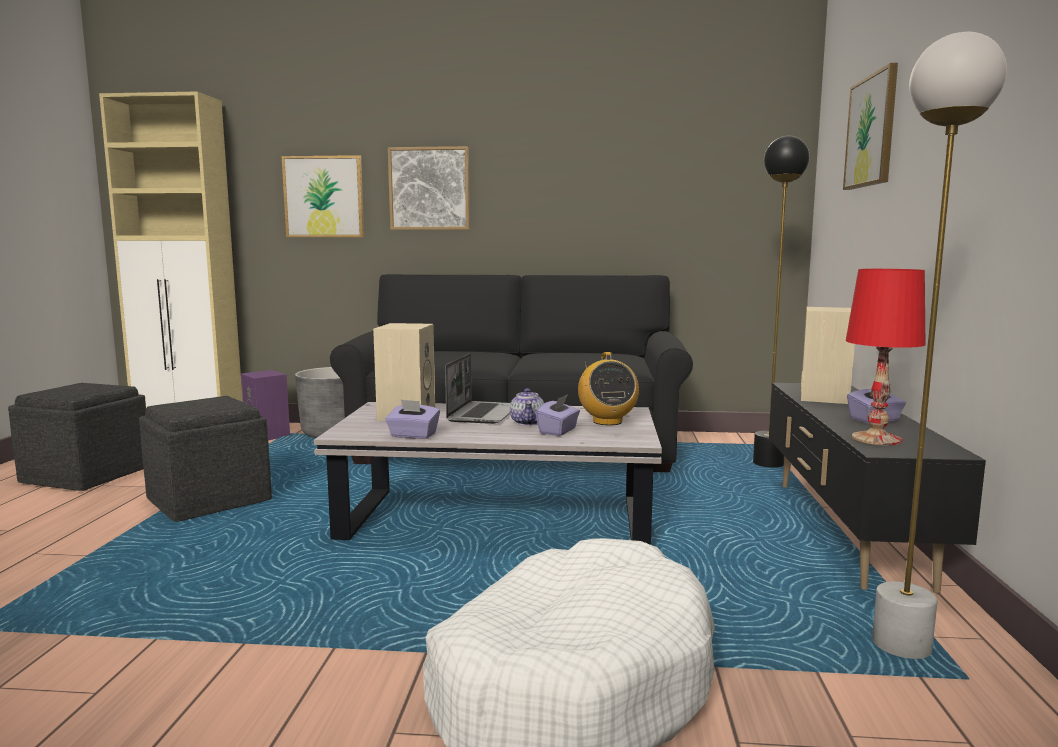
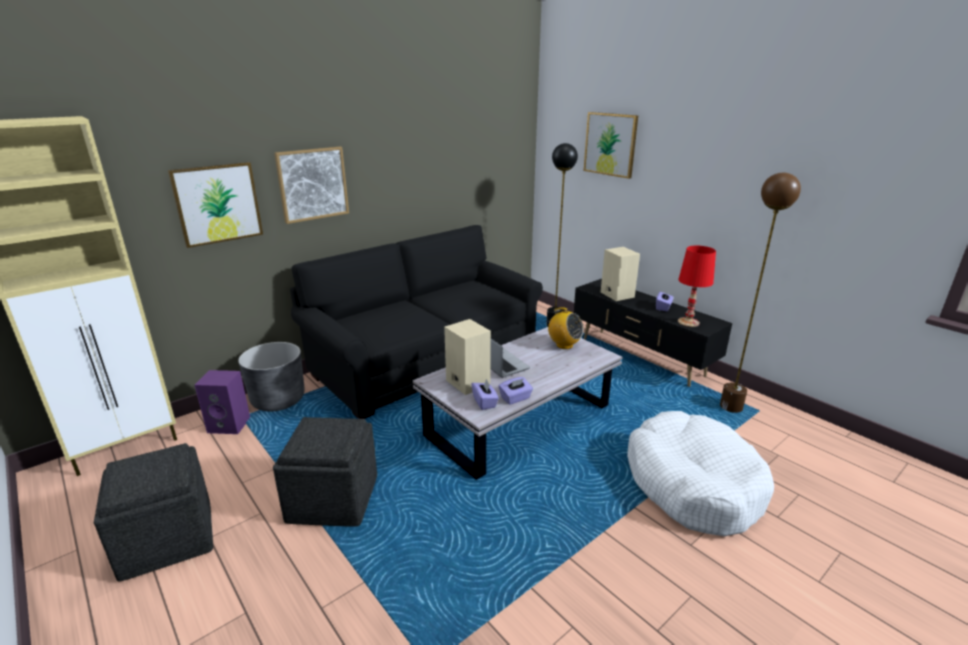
camera: 45 degrees left, 15 degrees up
(528, 422) = (536, 361): teapot -> none
(558, 431) = (563, 362): purple tissue box -> purple tissue box (485, 402)
(901, 646) = (731, 407): white floor lamp -> brown floor lamp

